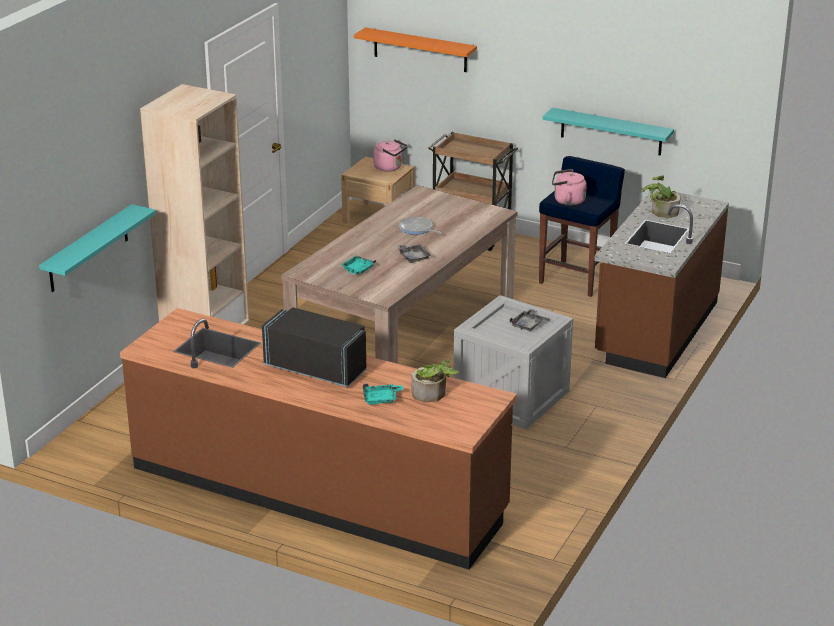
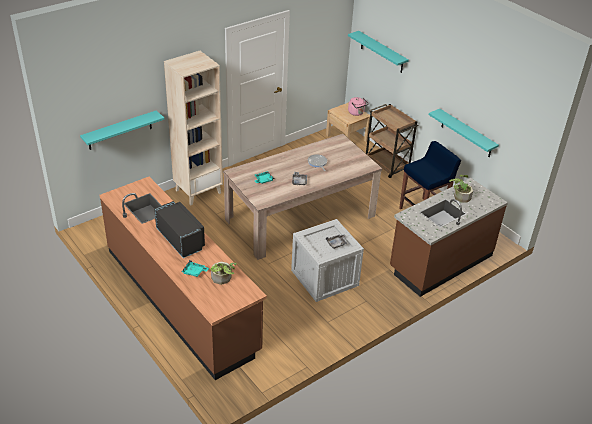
camera: 25 degrees right, 10 degrees up
(420, 50) = (382, 52): orange shelf -> turquoise shelf
(567, 201) = (420, 169): pink kettle -> none

